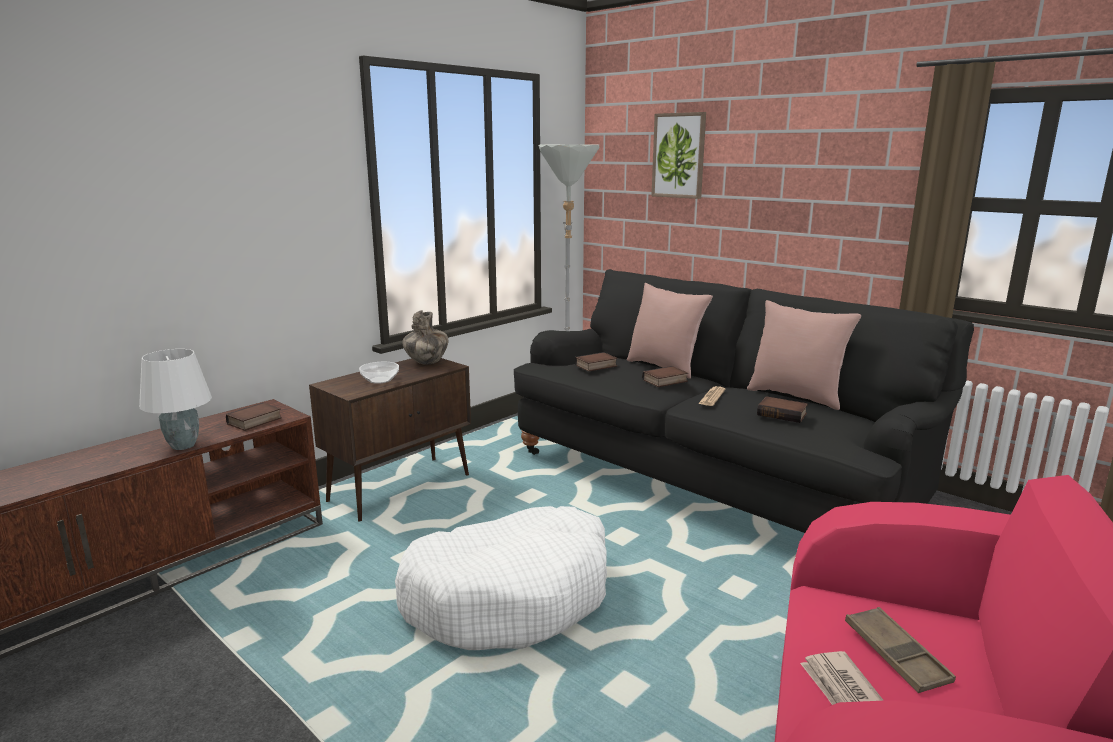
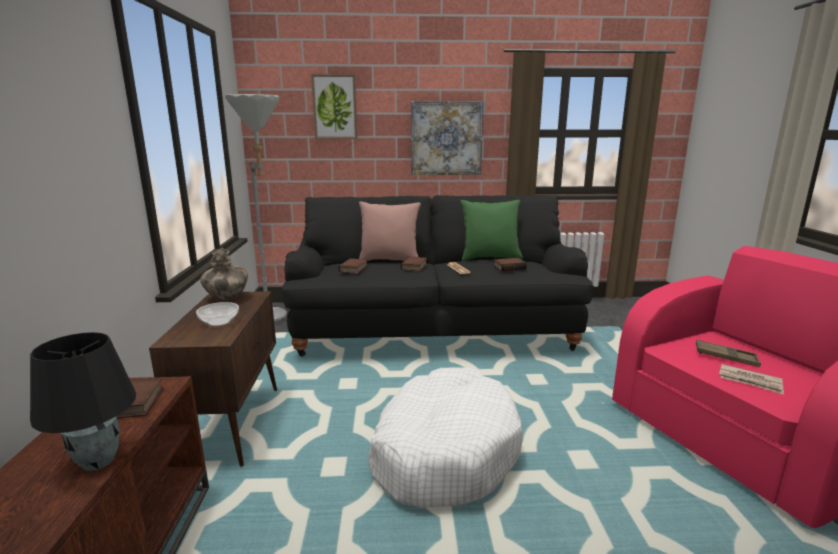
camera: 45 degrees left, 0 degrees up
(183, 446) = (99, 461): white table lamp -> black table lamp
(796, 396) = (490, 258): pink pillow -> green pillow
(820, 204) = (446, 138): none -> picture

